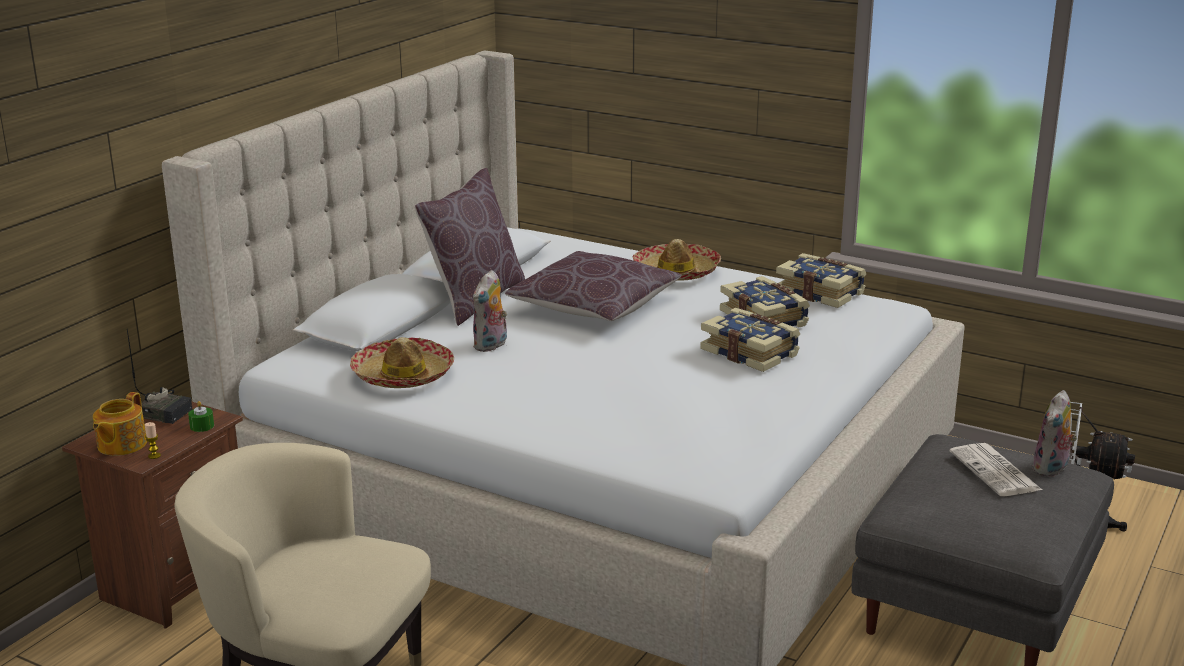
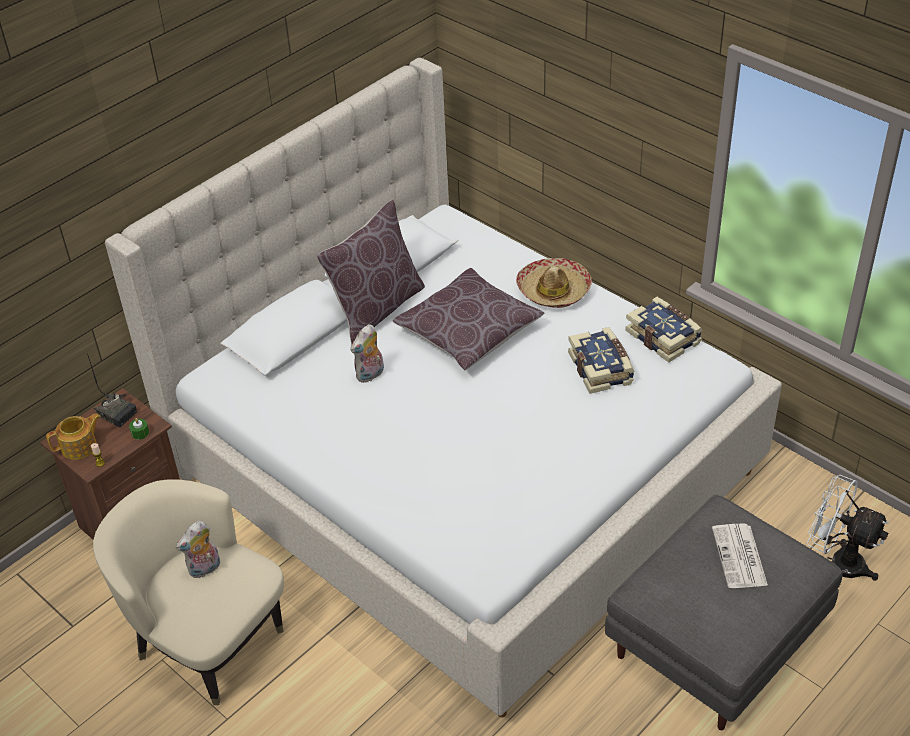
camera: 15 degrees right, 20 degrees up
(121, 445) = (80, 446): teapot -> teapot turned 150 degrees counterclockwise
(403, 375) = (292, 405): hat -> none
(750, 352) = (571, 414): book -> none
(1051, 469) = (788, 561): plush toy -> plush toy (205, 569)

